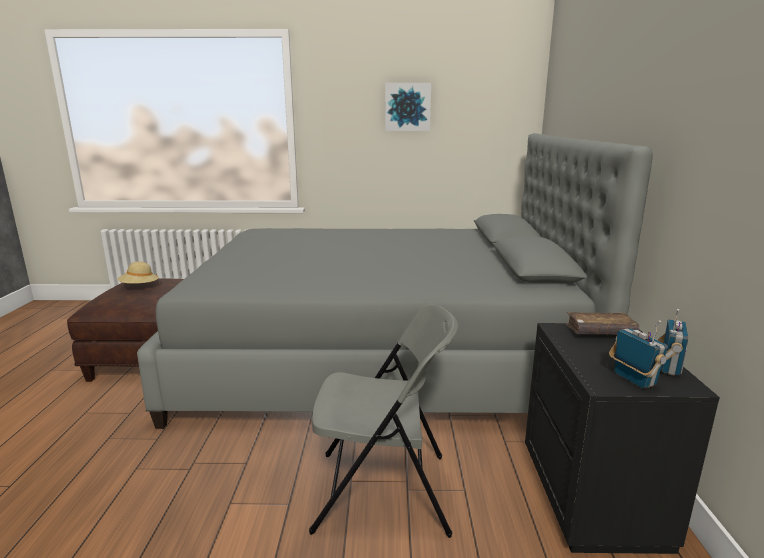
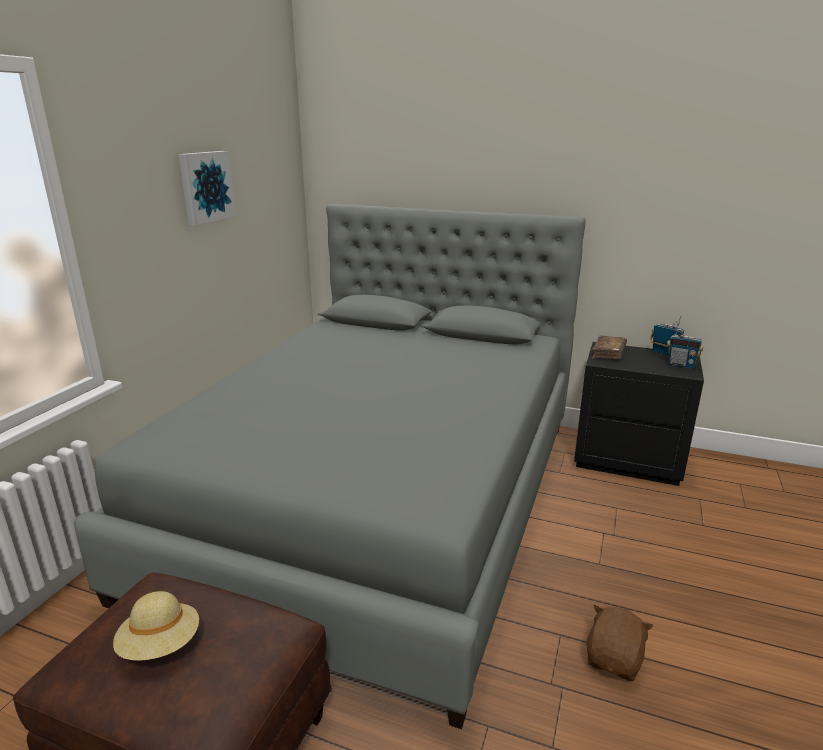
camera: 70 degrees left, 5 degrees up
(220, 496) = (614, 660): none -> brown plush toy
(382, 491) = (615, 549): grey chair -> none
(633, 379) = (681, 365): radio -> radio turned 150 degrees counterclockwise

